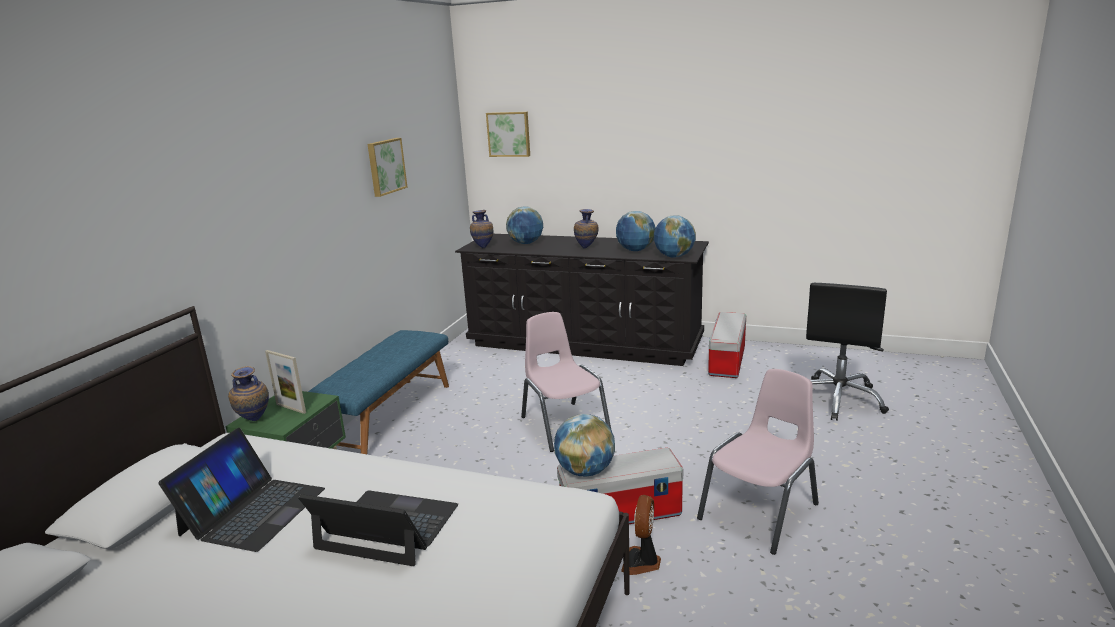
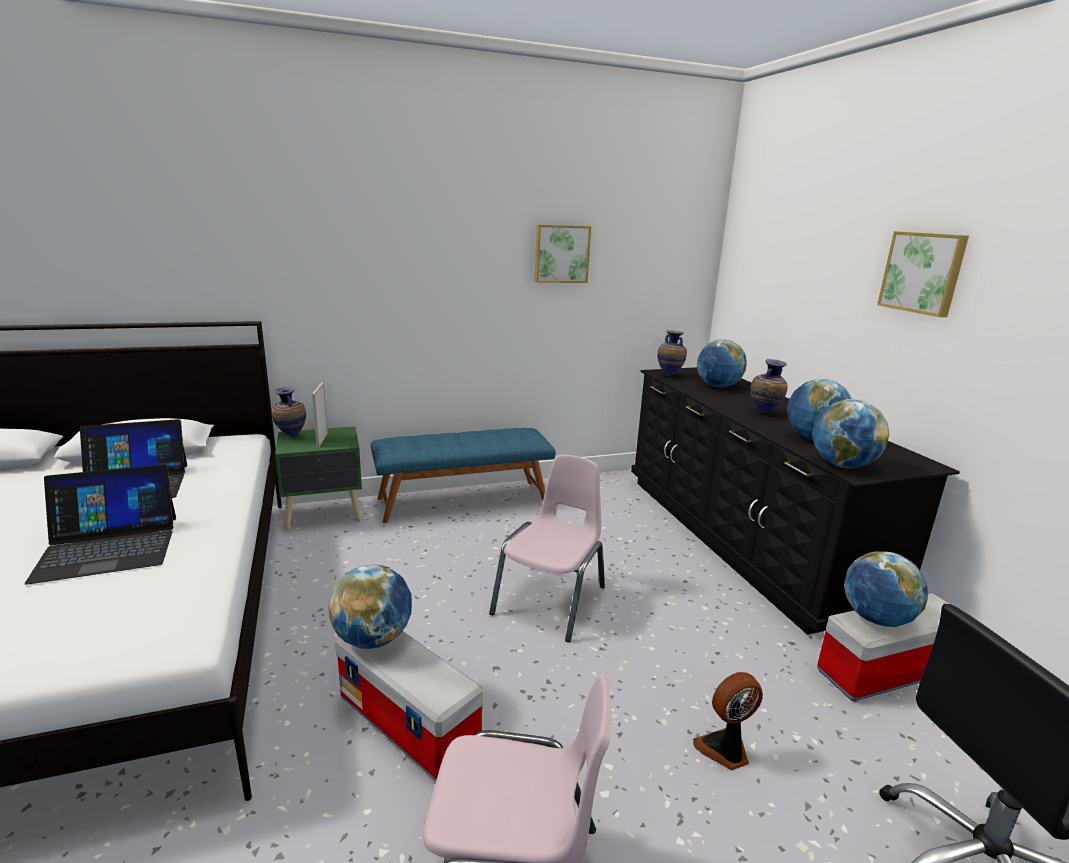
camera: 50 degrees right, 0 degrees up
(387, 528) = (108, 547): laptop -> laptop turned 90 degrees clockwise
(509, 134) = (761, 248): picture -> picture (923, 272)
(642, 562) = (317, 786): fan -> fan (725, 750)
(724, 331) = (876, 619): none -> globe

